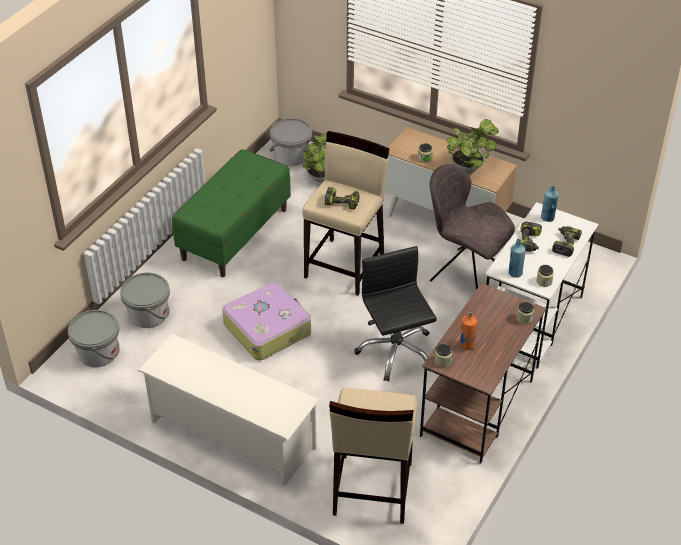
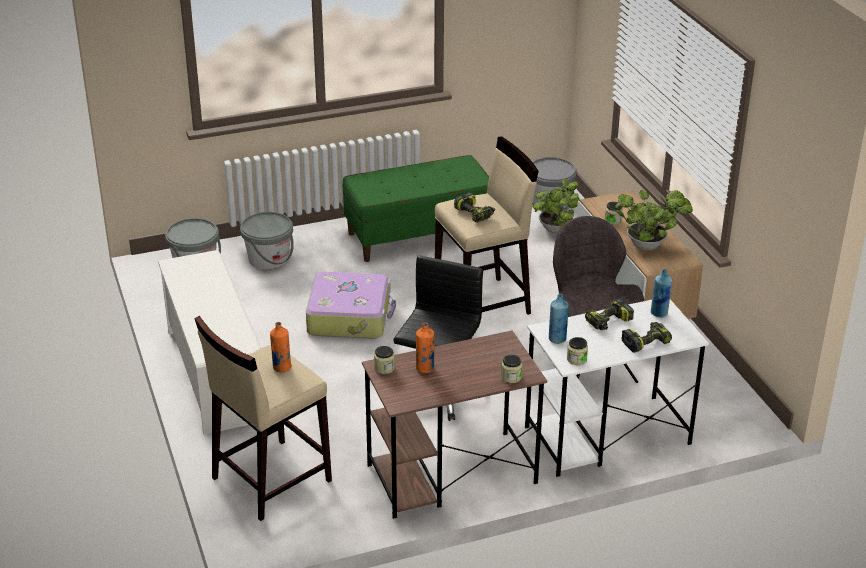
camera: 40 degrees right, 10 degrees down
(378, 403) = (281, 367): none -> orange bottle

